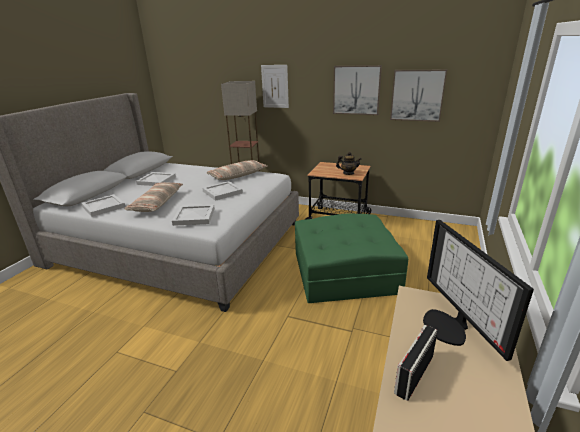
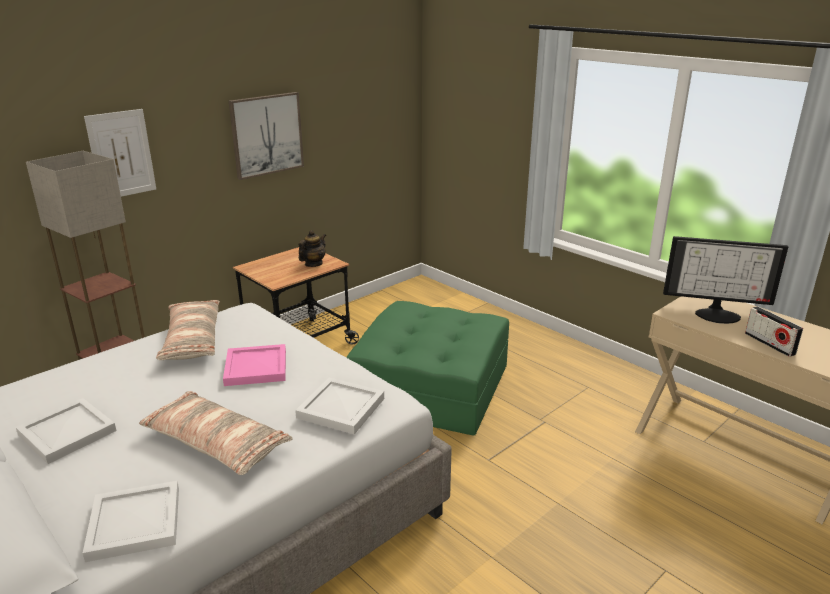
camera: 65 degrees left, 0 degrees up
(223, 192) = (257, 367): white tray -> pink tray
(417, 95) = (342, 128): picture -> none

